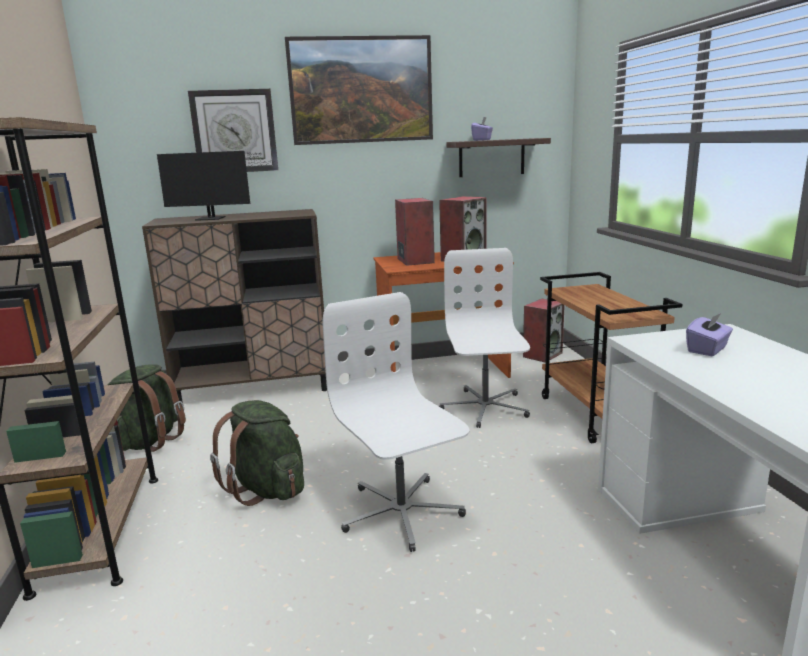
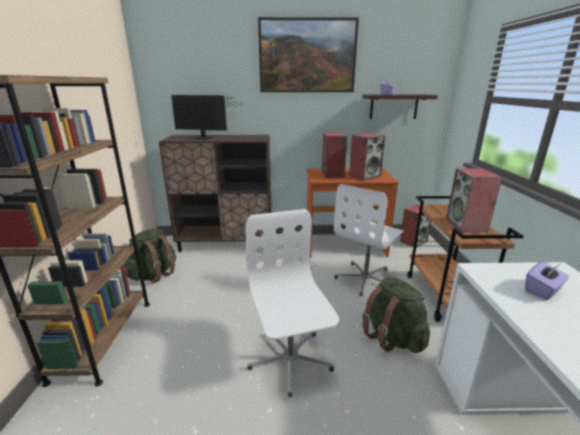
camera: 10 degrees right, 5 degrees up
(234, 131) = (223, 81): wall clock -> none
(267, 489) = (211, 323): green backpack -> green backpack (392, 337)
(484, 408) = (366, 279): white office chair -> white office chair turned 150 degrees counterclockwise
(613, 304) = (467, 225): none -> speaker

